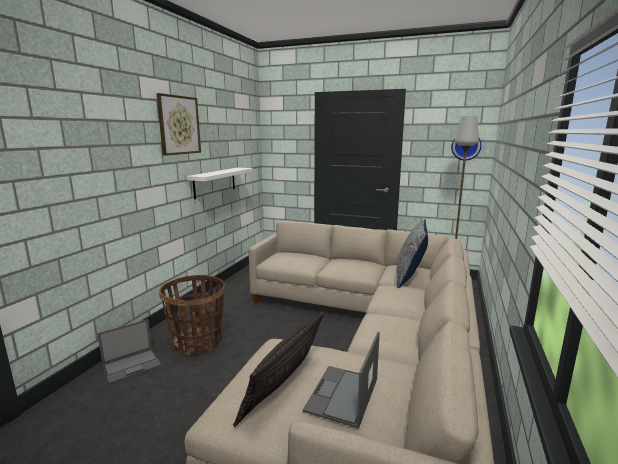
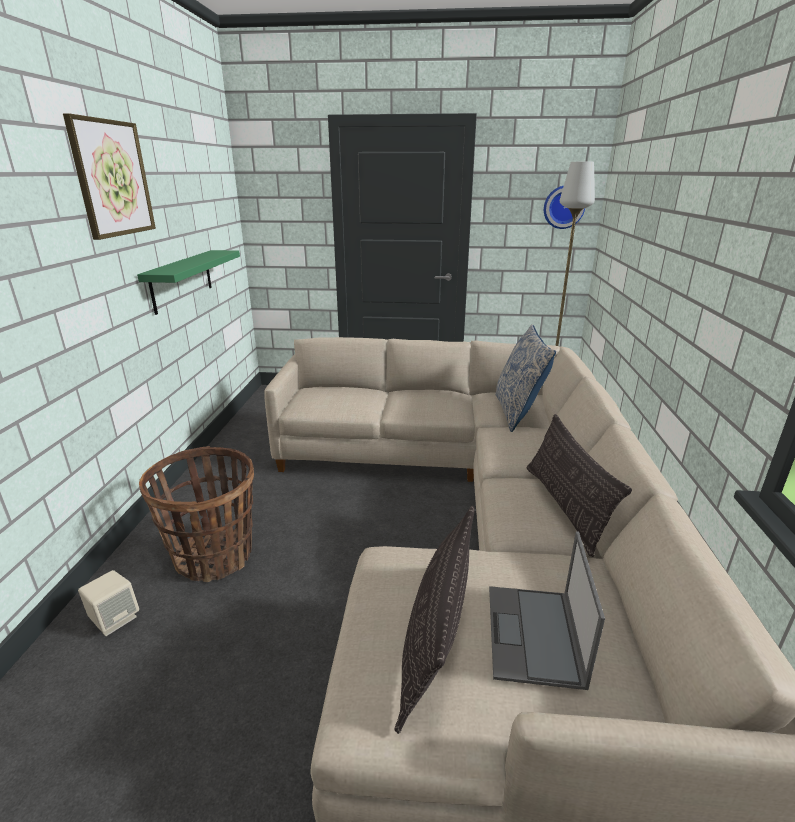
camera: 15 degrees left, 10 degrees up
(132, 365) = (115, 619): laptop -> beige speaker
(215, 182) = (182, 280): white shelf -> green shelf
(409, 333) = (564, 506): none -> pillow

